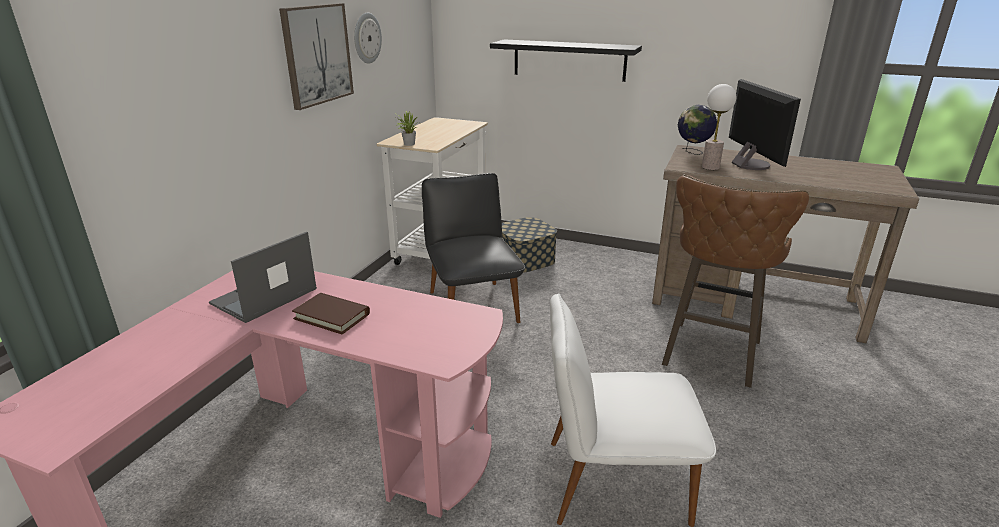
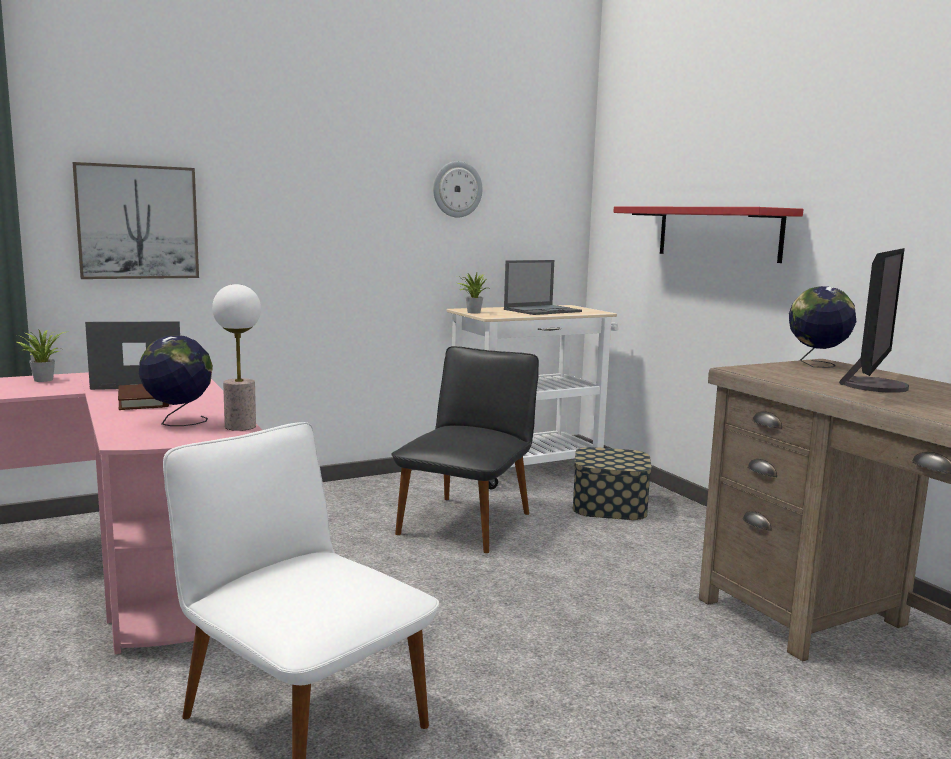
camera: 40 degrees right, 15 degrees down
(160, 330) = (42, 379): none -> potted plant
(317, 54) = (369, 193): picture -> picture (137, 222)
(421, 326) = (178, 422): none -> globe
(441, 130) = (543, 310): none -> laptop
(569, 60) = (718, 233): black shelf -> red shelf
(710, 167) = (791, 376): table lamp -> table lamp (240, 426)
(711, 355) = (677, 681): brown stool -> none

